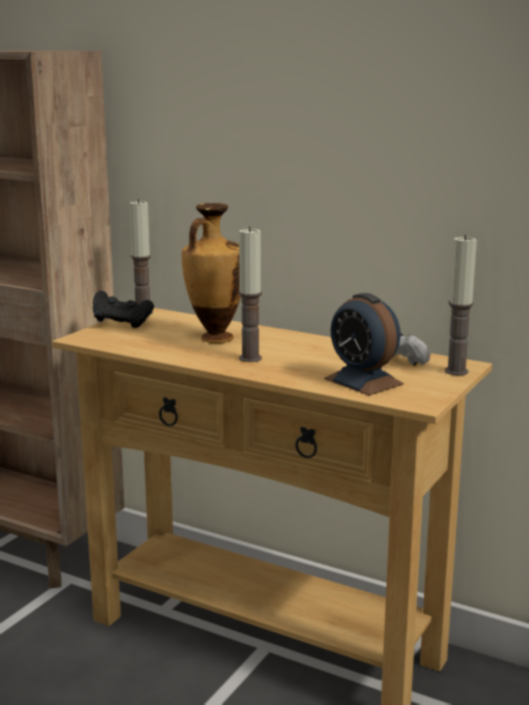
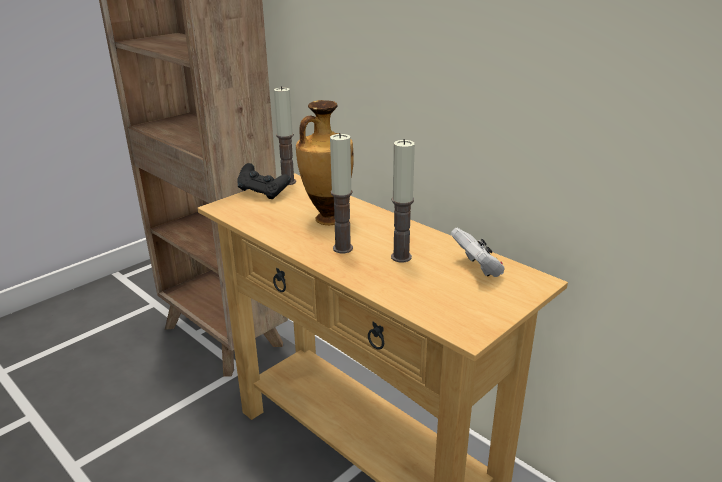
camera: 15 degrees right, 10 degrees up
(363, 381) = (428, 293): alarm clock -> none
(456, 371) = (526, 290): candle -> candle (401, 257)

